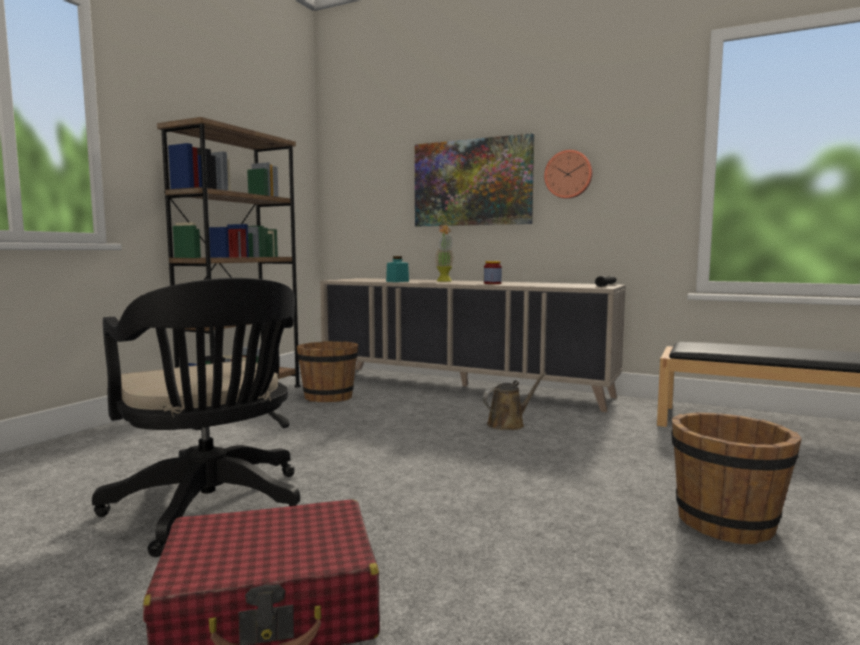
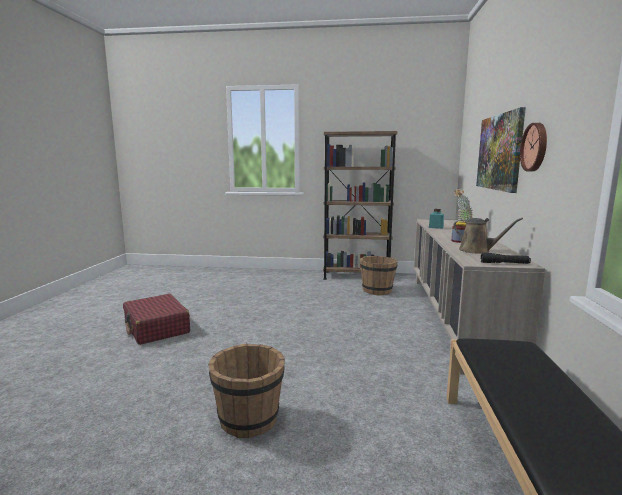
camera: 70 degrees right, 5 degrees up
(212, 509) = (221, 304): black office chair -> none
(508, 424) = (381, 341): brown watering can -> brown watering can (477, 251)

